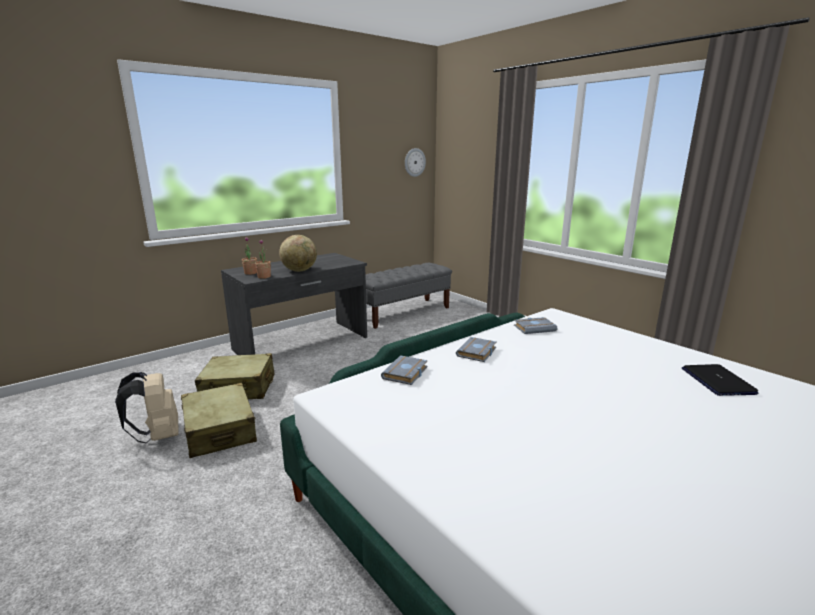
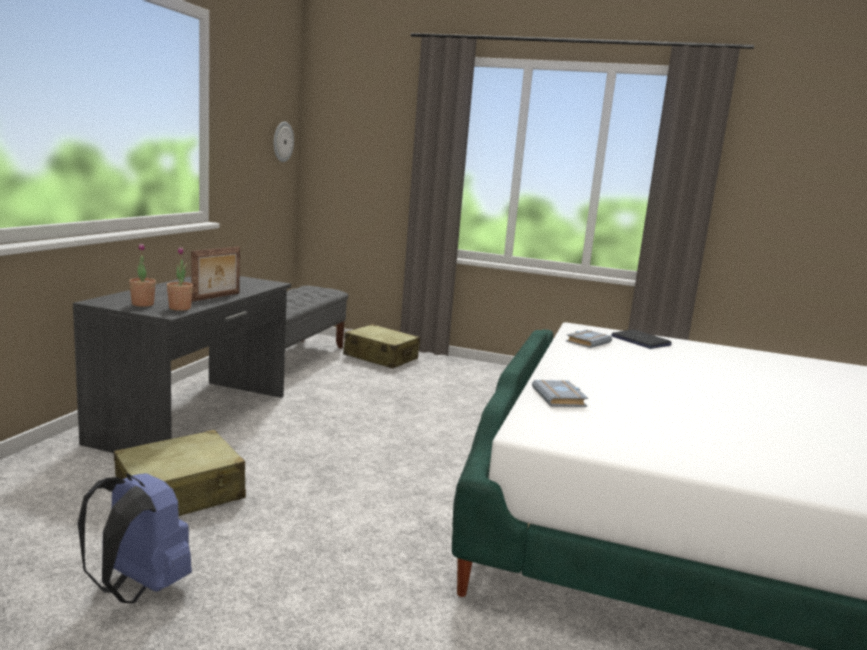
camera: 35 degrees left, 5 degrees down
(158, 436) = (139, 588): beige backpack -> blue backpack
(220, 430) = (236, 553): beige suitcase -> beige suitcase (380, 357)
(299, 270) = (217, 297): globe -> picture frame
(477, 353) = (583, 370): grey book -> none
(717, 381) = (779, 366): laptop -> laptop (640, 341)

